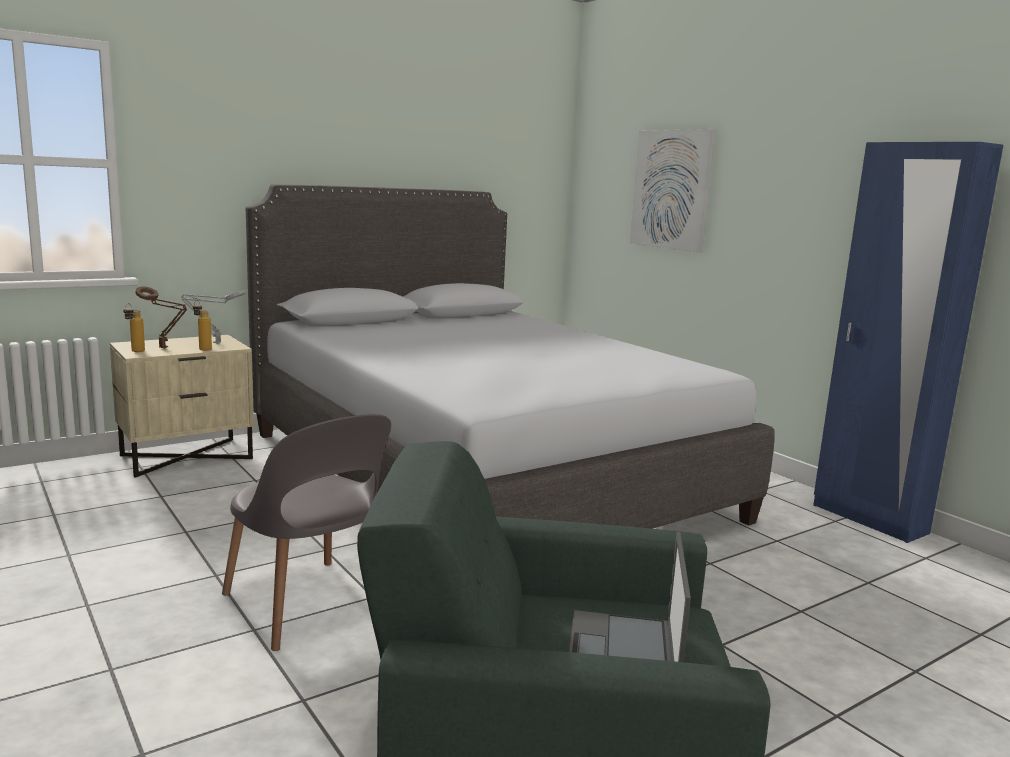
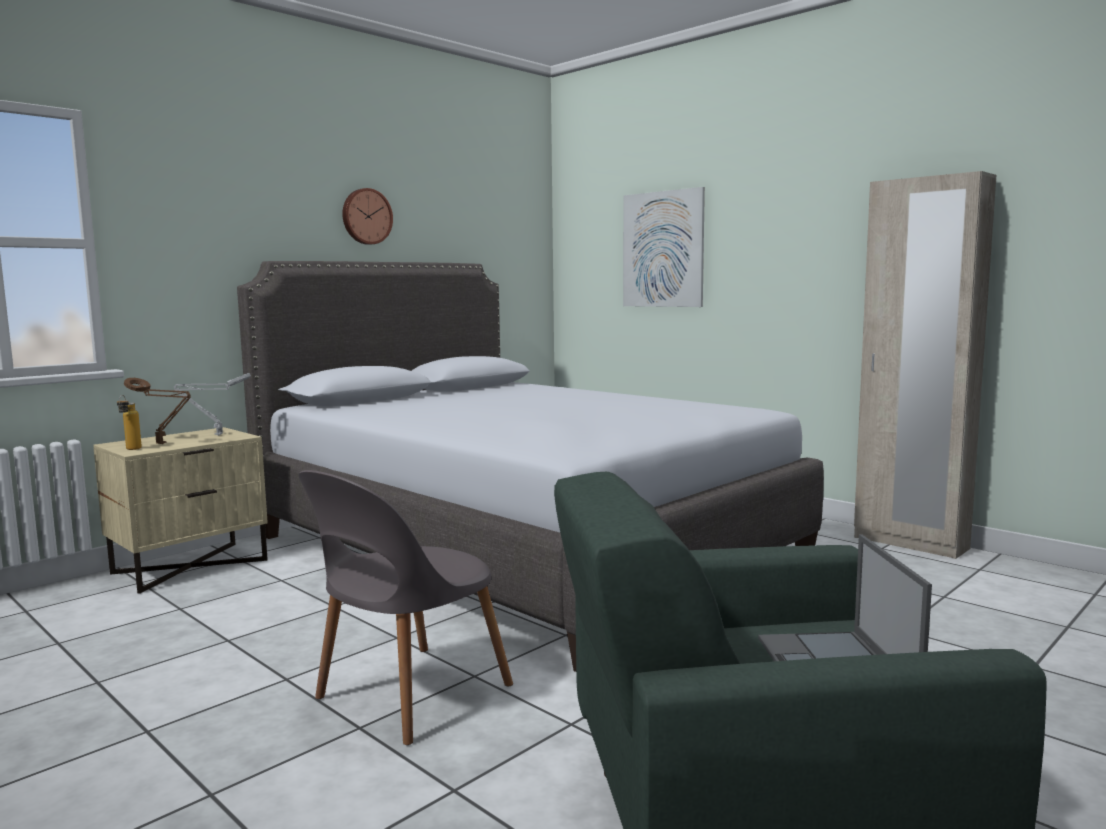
camera: 10 degrees left, 5 degrees down
(202, 348) = (206, 441): bottle -> none
(308, 606) = (408, 695): grey chair -> grey chair turned 90 degrees clockwise
(376, 143) = (366, 216): none -> wall clock
(868, 519) = (910, 543): blue wardrobe -> beige wardrobe

